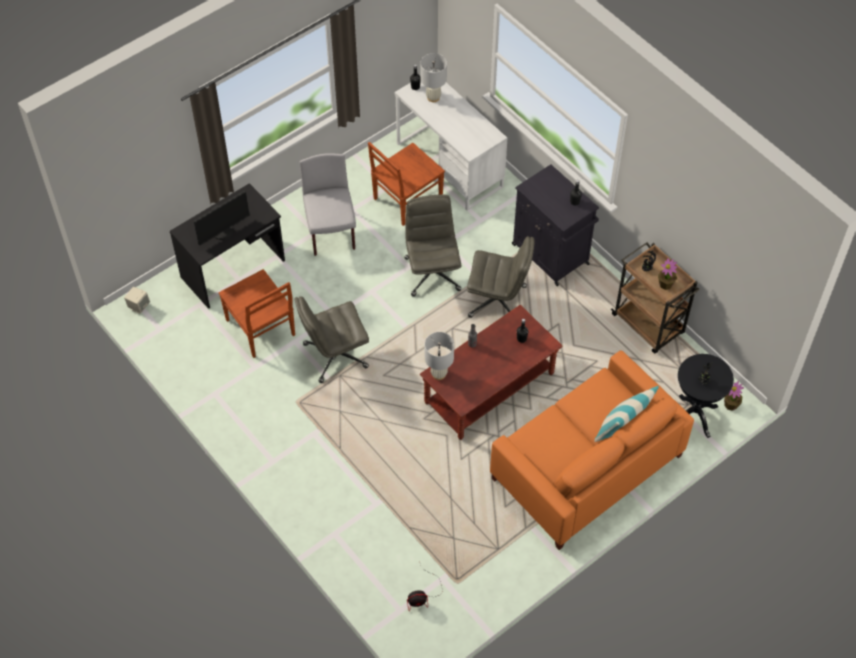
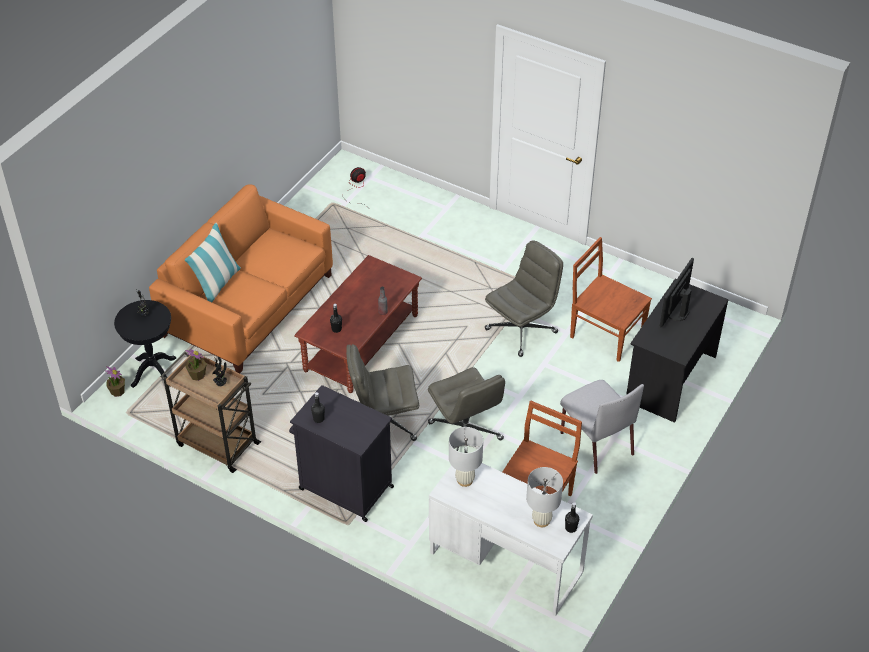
camera: 160 degrees right, 10 degrees down
(139, 306) = (734, 321): beige speaker -> none
(439, 374) = (403, 280): white table lamp -> white table lamp (464, 480)

